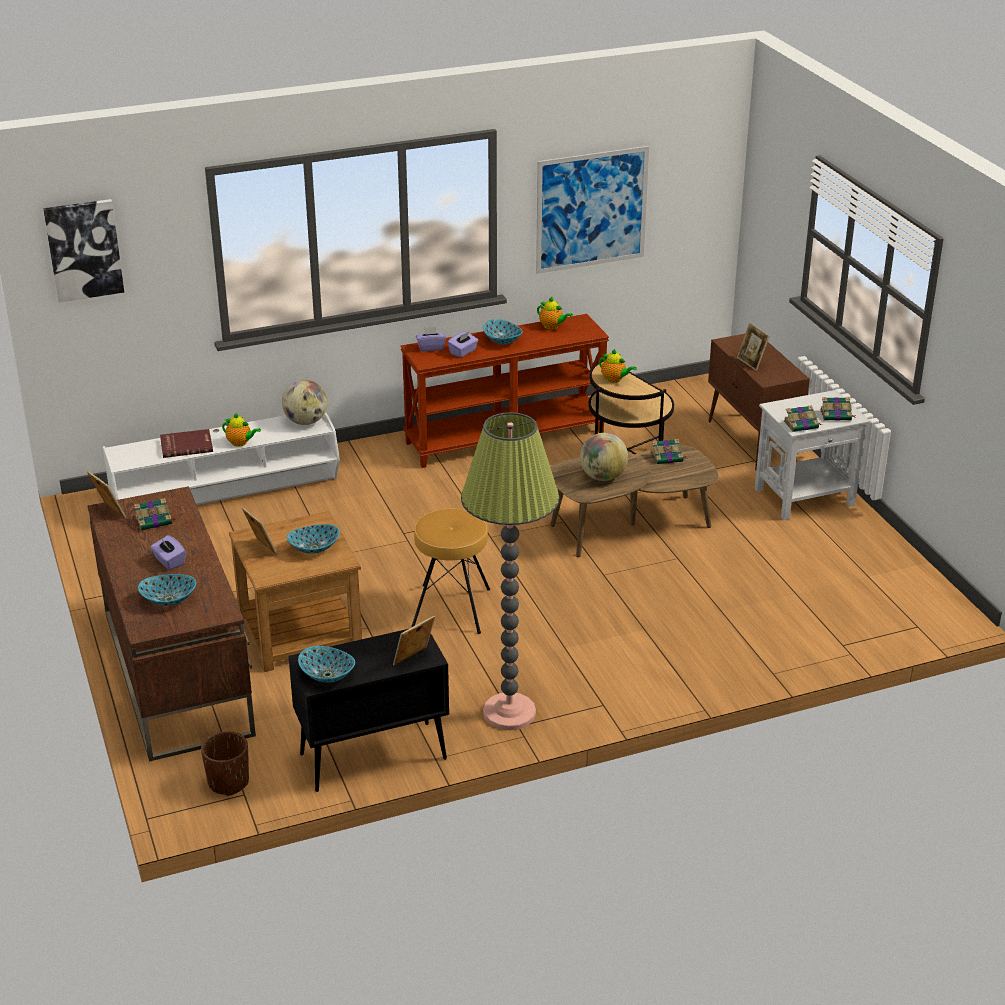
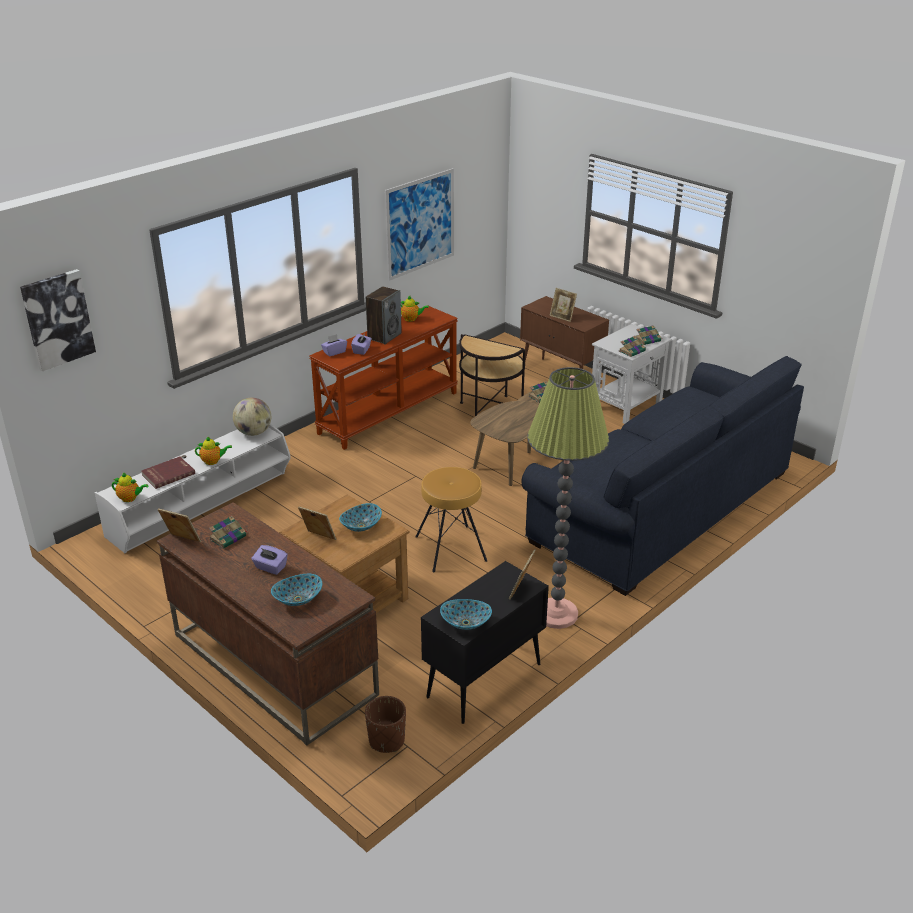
camera: 25 degrees left, 0 degrees up
(503, 341) = (384, 336): bowl -> speaker
(603, 477) = (514, 420): globe -> none
(614, 380) = (483, 347): teapot -> teapot (130, 498)
(740, 629) = (661, 506): none -> blue sofa

